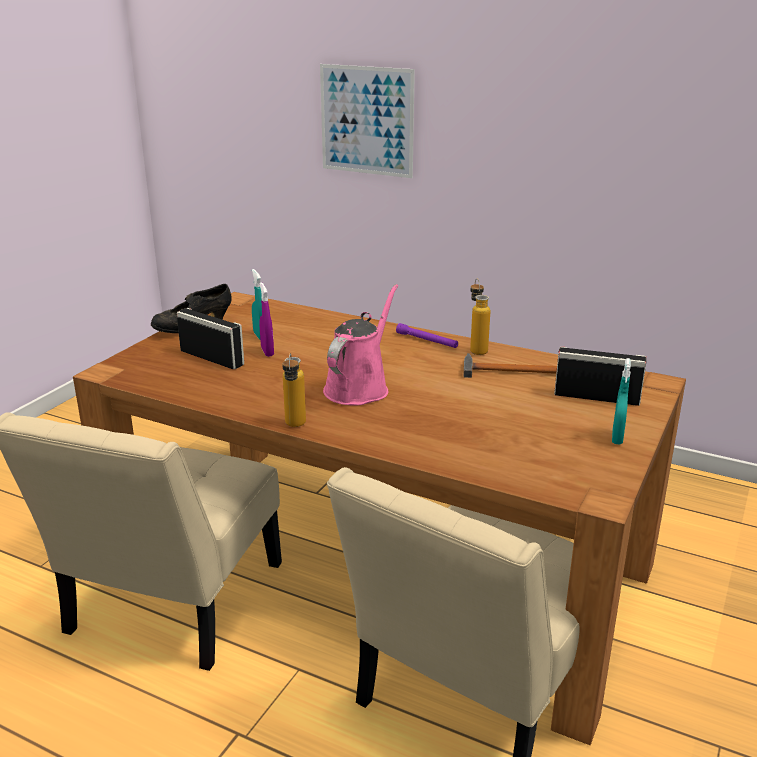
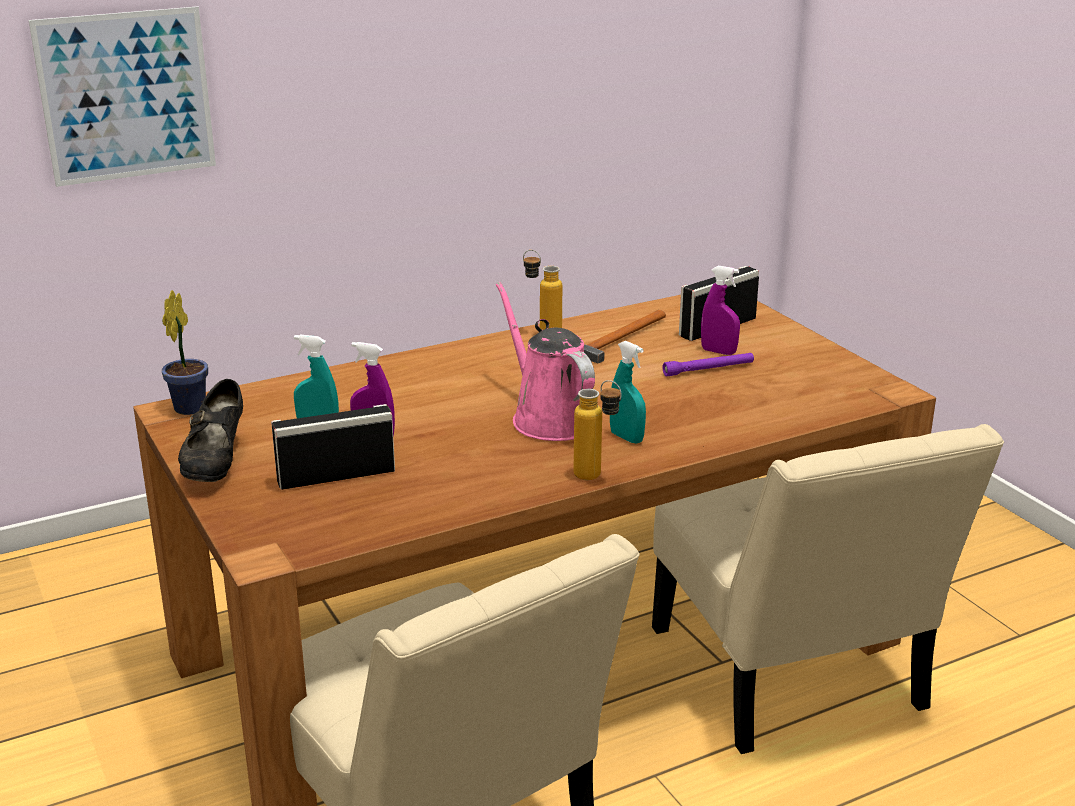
camera: 55 degrees left, 0 degrees up
(248, 302) = (192, 406): none -> potted plant
(427, 341) = (484, 350): purple flashlight -> purple flashlight (708, 370)
(553, 410) = (718, 352): none -> purple spray bottle
(617, 438) = (800, 348): turquoise spray bottle -> turquoise spray bottle (626, 437)

